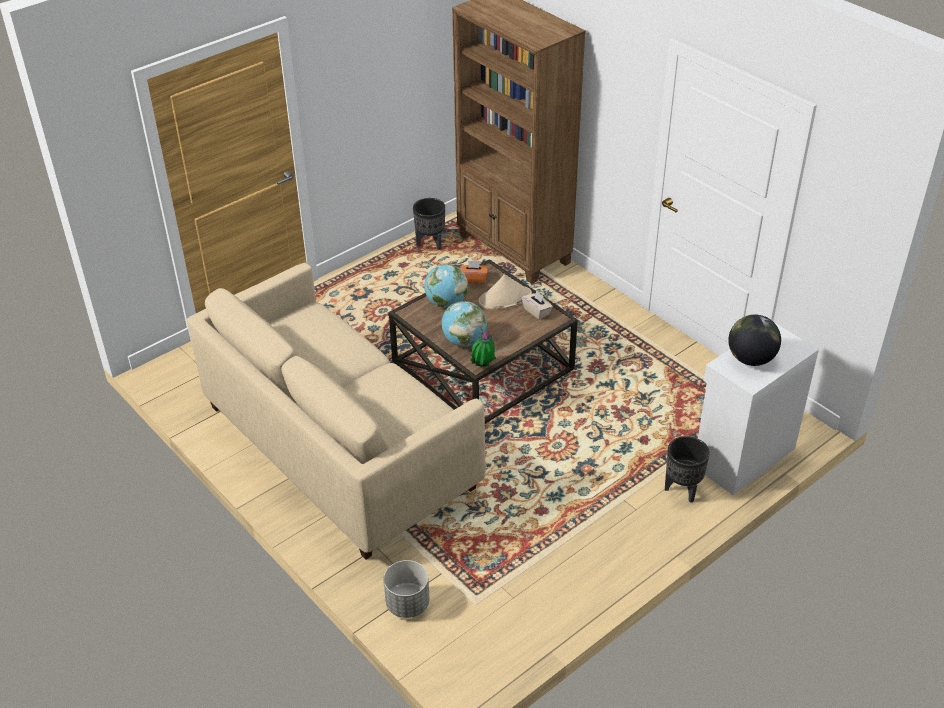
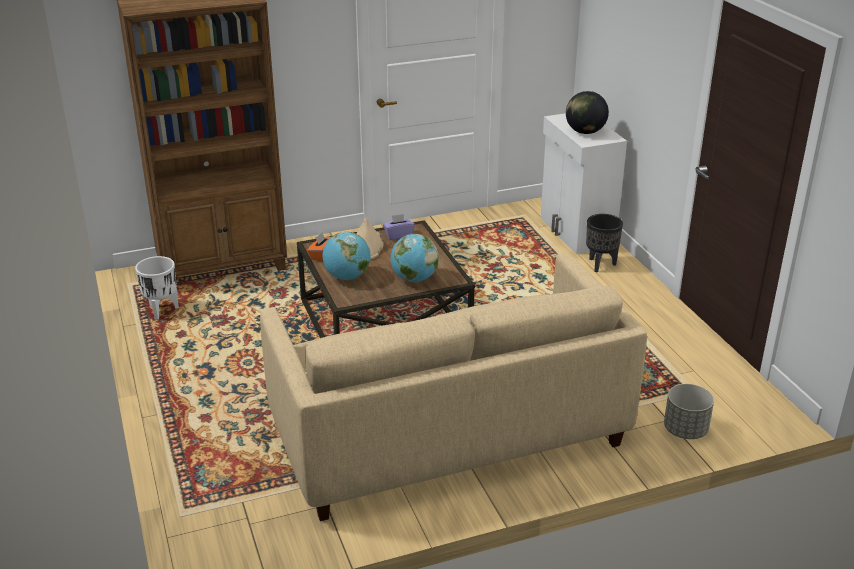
camera: 70 degrees left, 10 degrees down
(430, 243) = (161, 310): black planter -> white planter
(483, 367) = (460, 276): potted plant -> none
(537, 311) = (398, 235): beige tissue box -> purple tissue box

